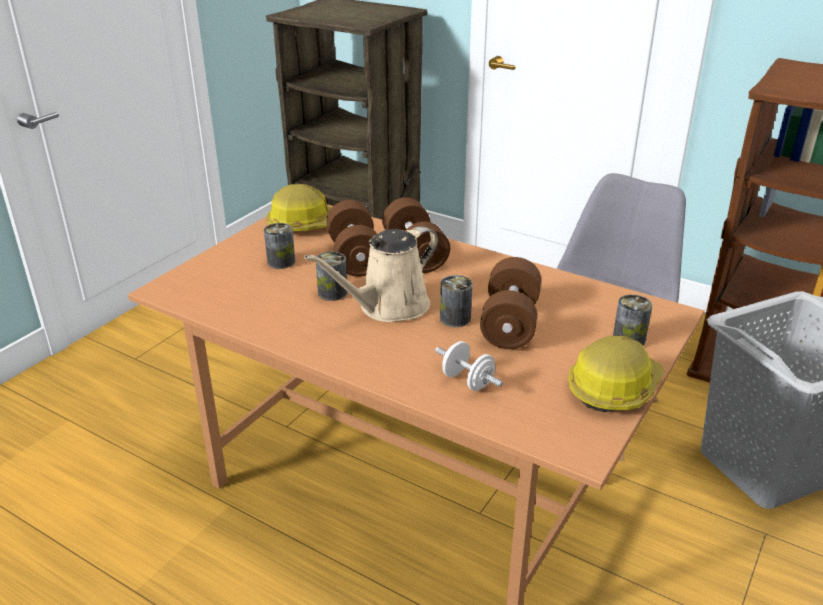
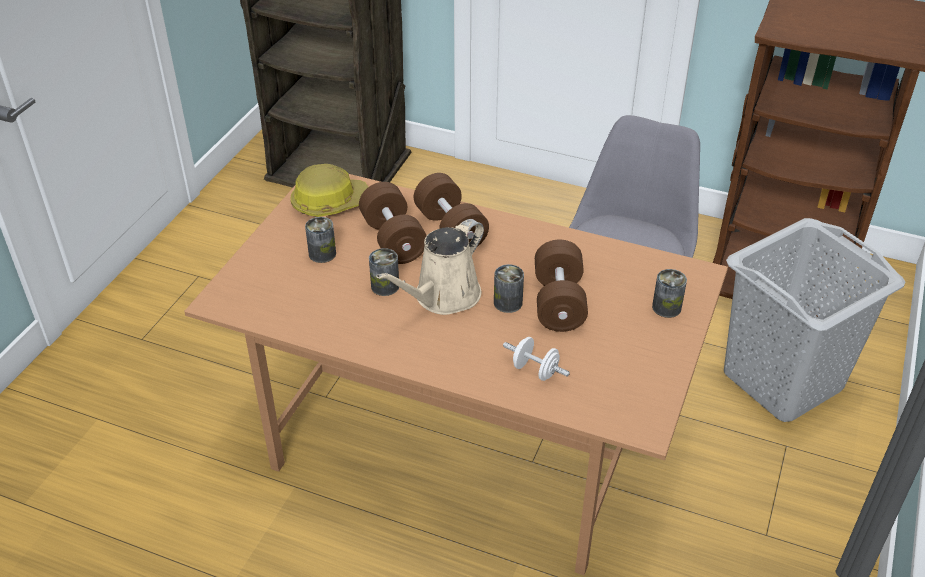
camera: 10 degrees left, 10 degrees up
(614, 388) = (661, 361): hard hat -> none

